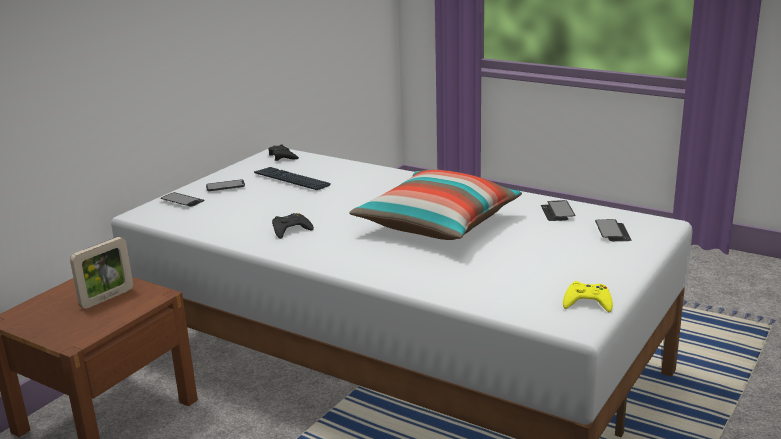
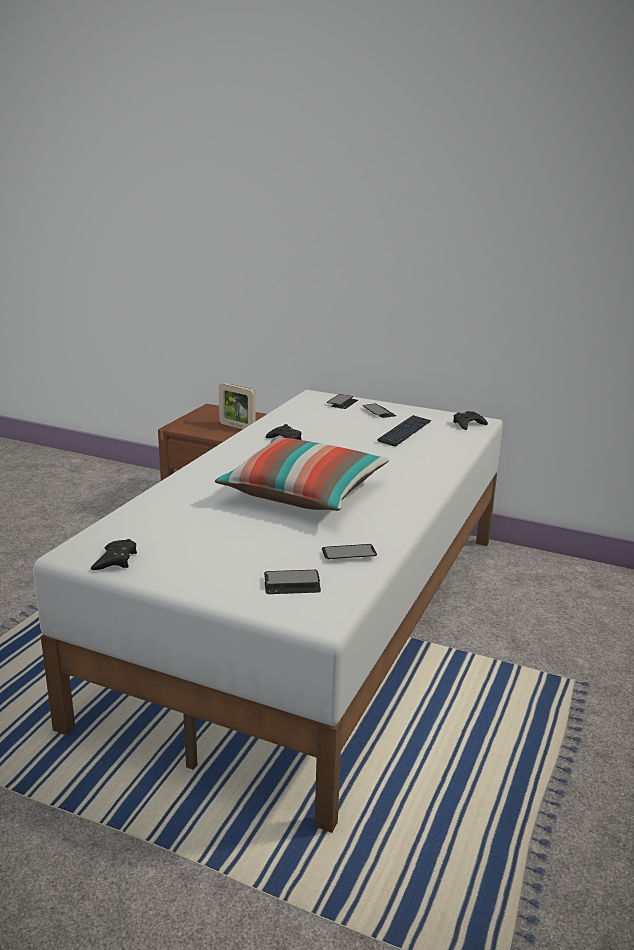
camera: 80 degrees right, 0 degrees up
(587, 302) = (115, 560): yellow game controller -> black game controller

